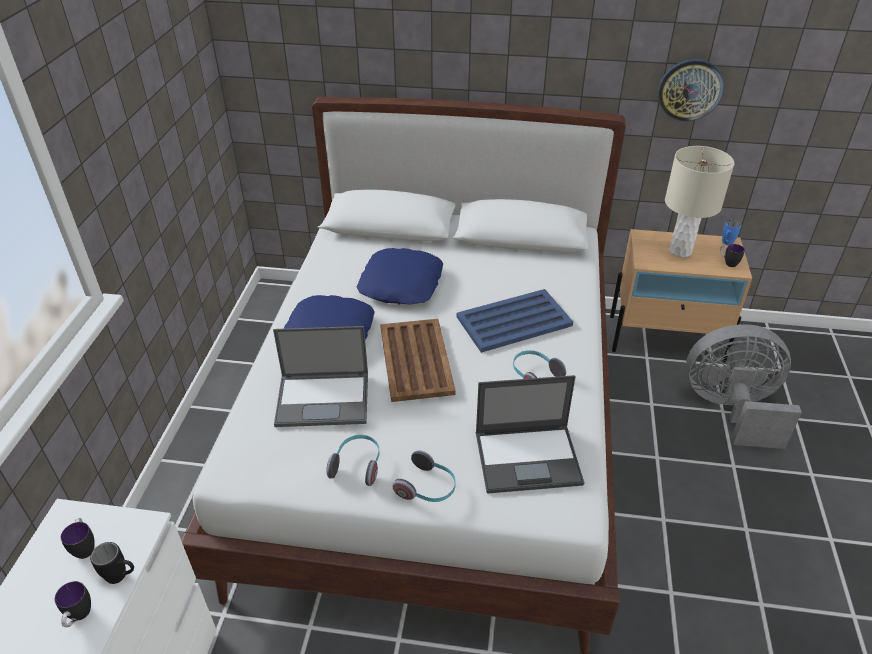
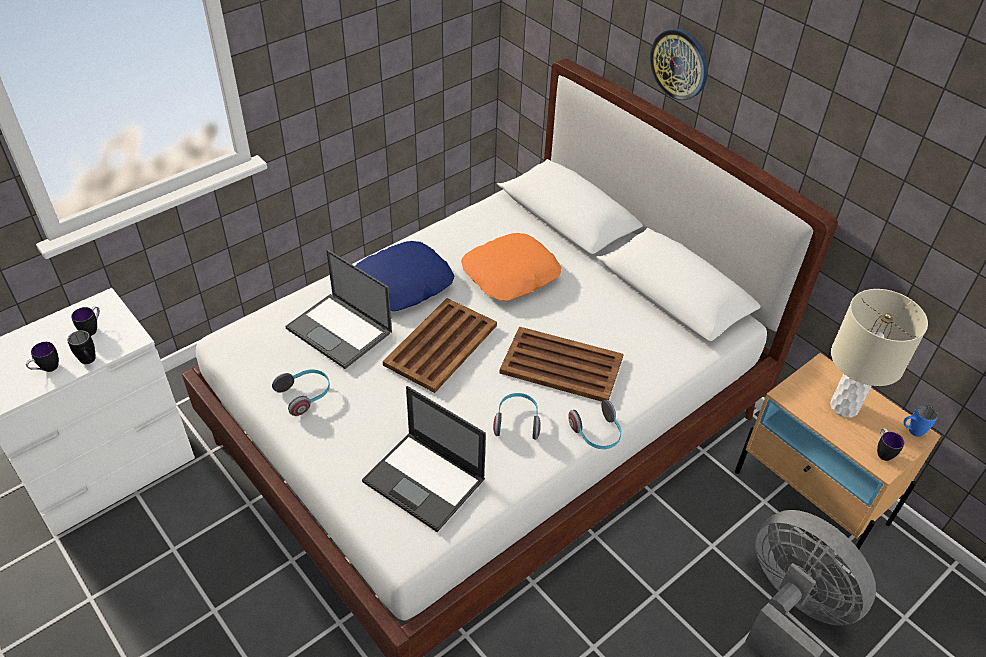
camera: 40 degrees right, 5 degrees up
(402, 284) = (511, 275): blue pillow -> orange pillow
(427, 488) = (329, 447): headphones -> headphones (597, 434)
(513, 321) = (560, 365): blue tray -> brown tray
(690, 89) = (922, 225): wall clock -> wall clock (680, 64)

